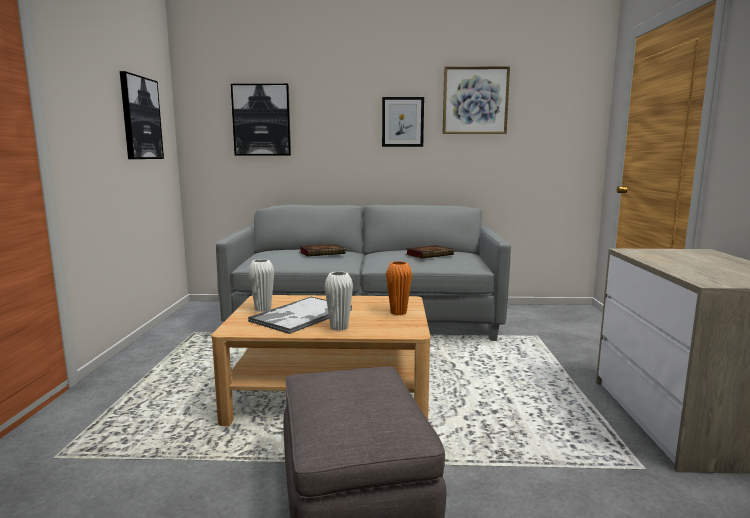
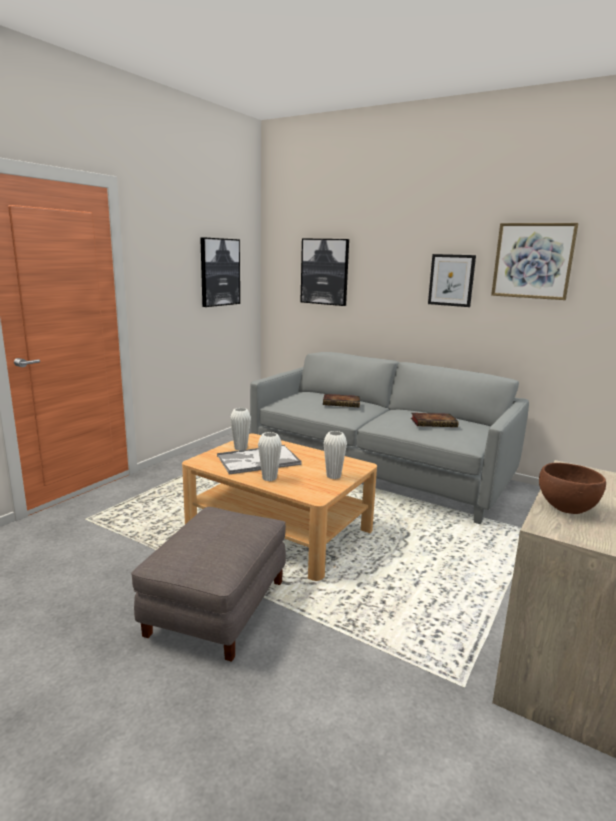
camera: 30 degrees right, 5 degrees up
(398, 312) = (333, 476): orange vase -> white vase
(689, 270) = (567, 508): none -> brown bowl

